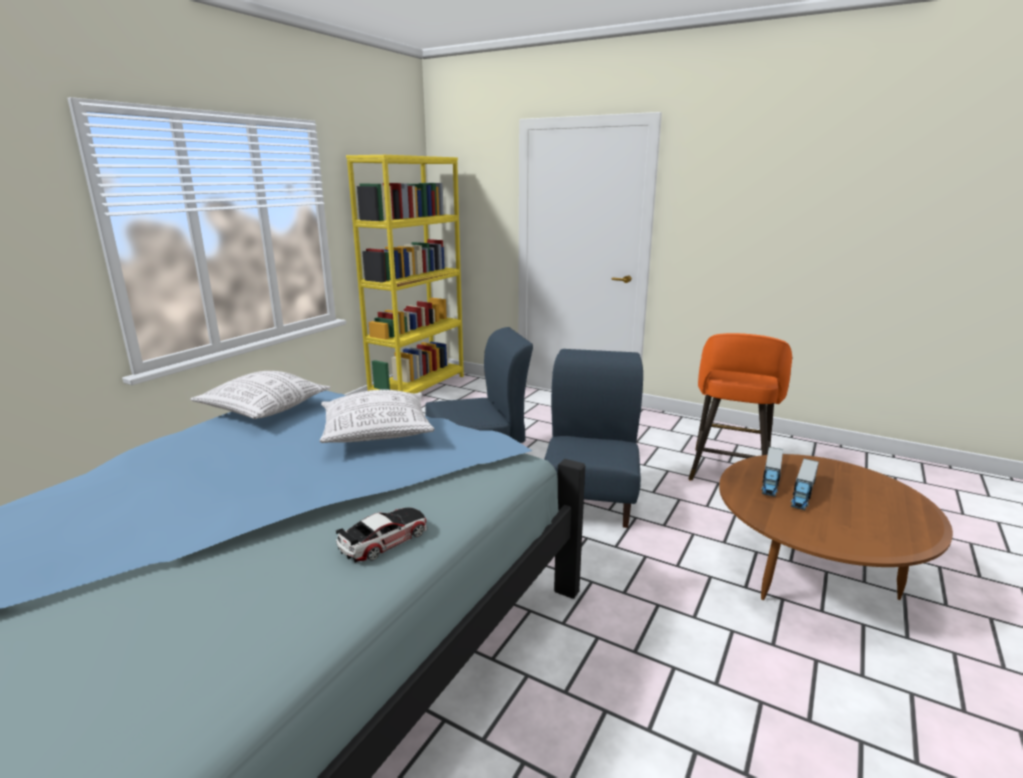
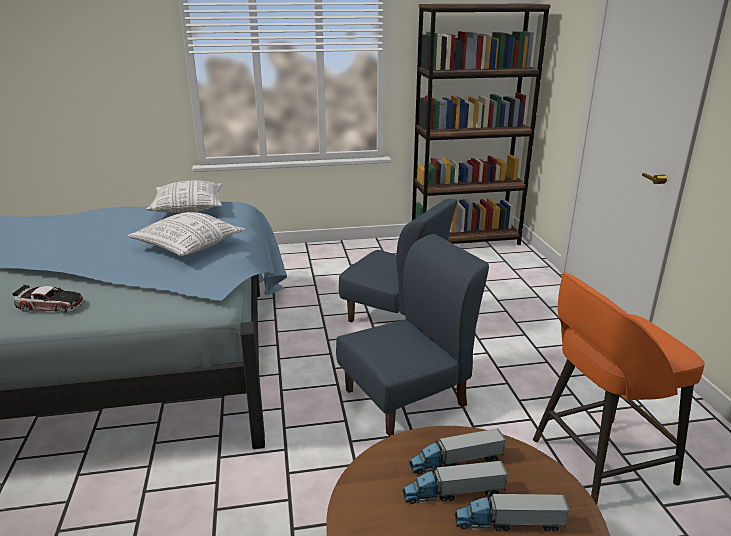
camera: 50 degrees right, 5 degrees up
(418, 387) = (465, 240): yellow bookcase -> brown bookcase
(842, 488) = (508, 522): none -> toy truck

